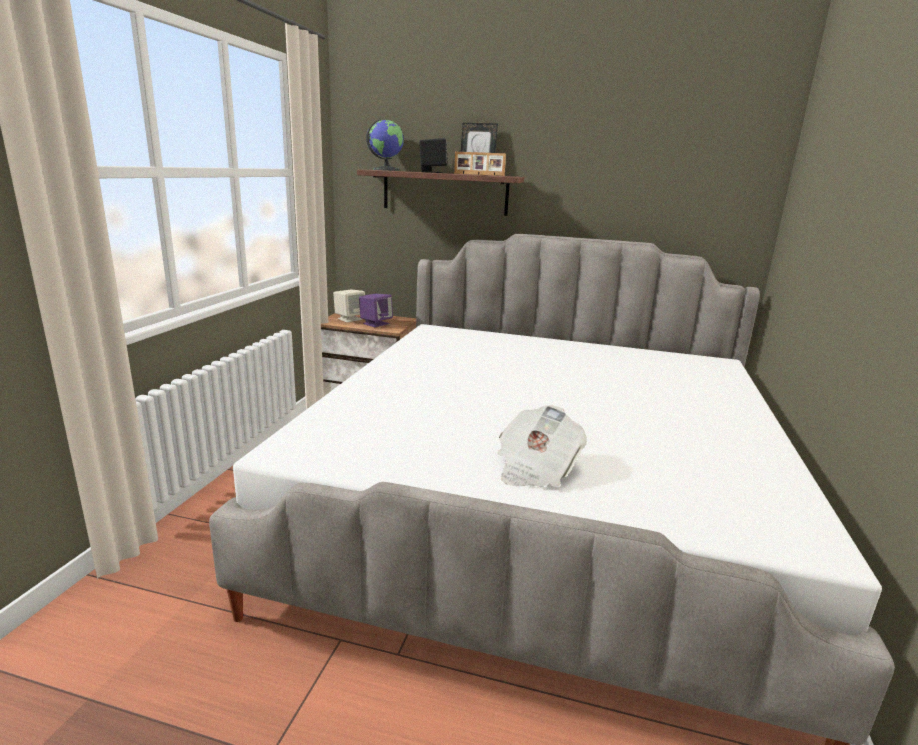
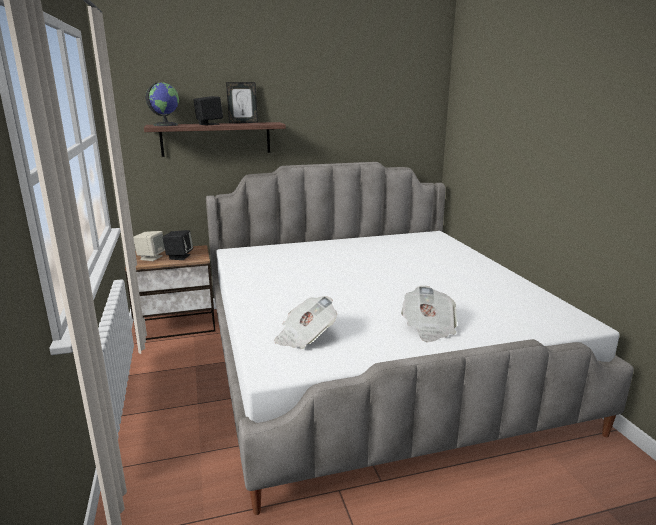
camera: 30 degrees left, 0 degrees up
(370, 431) = (305, 337): none -> newspaper
(376, 323) = (179, 257): purple speaker -> black speaker
(478, 174) = (249, 123): picture frame -> none

